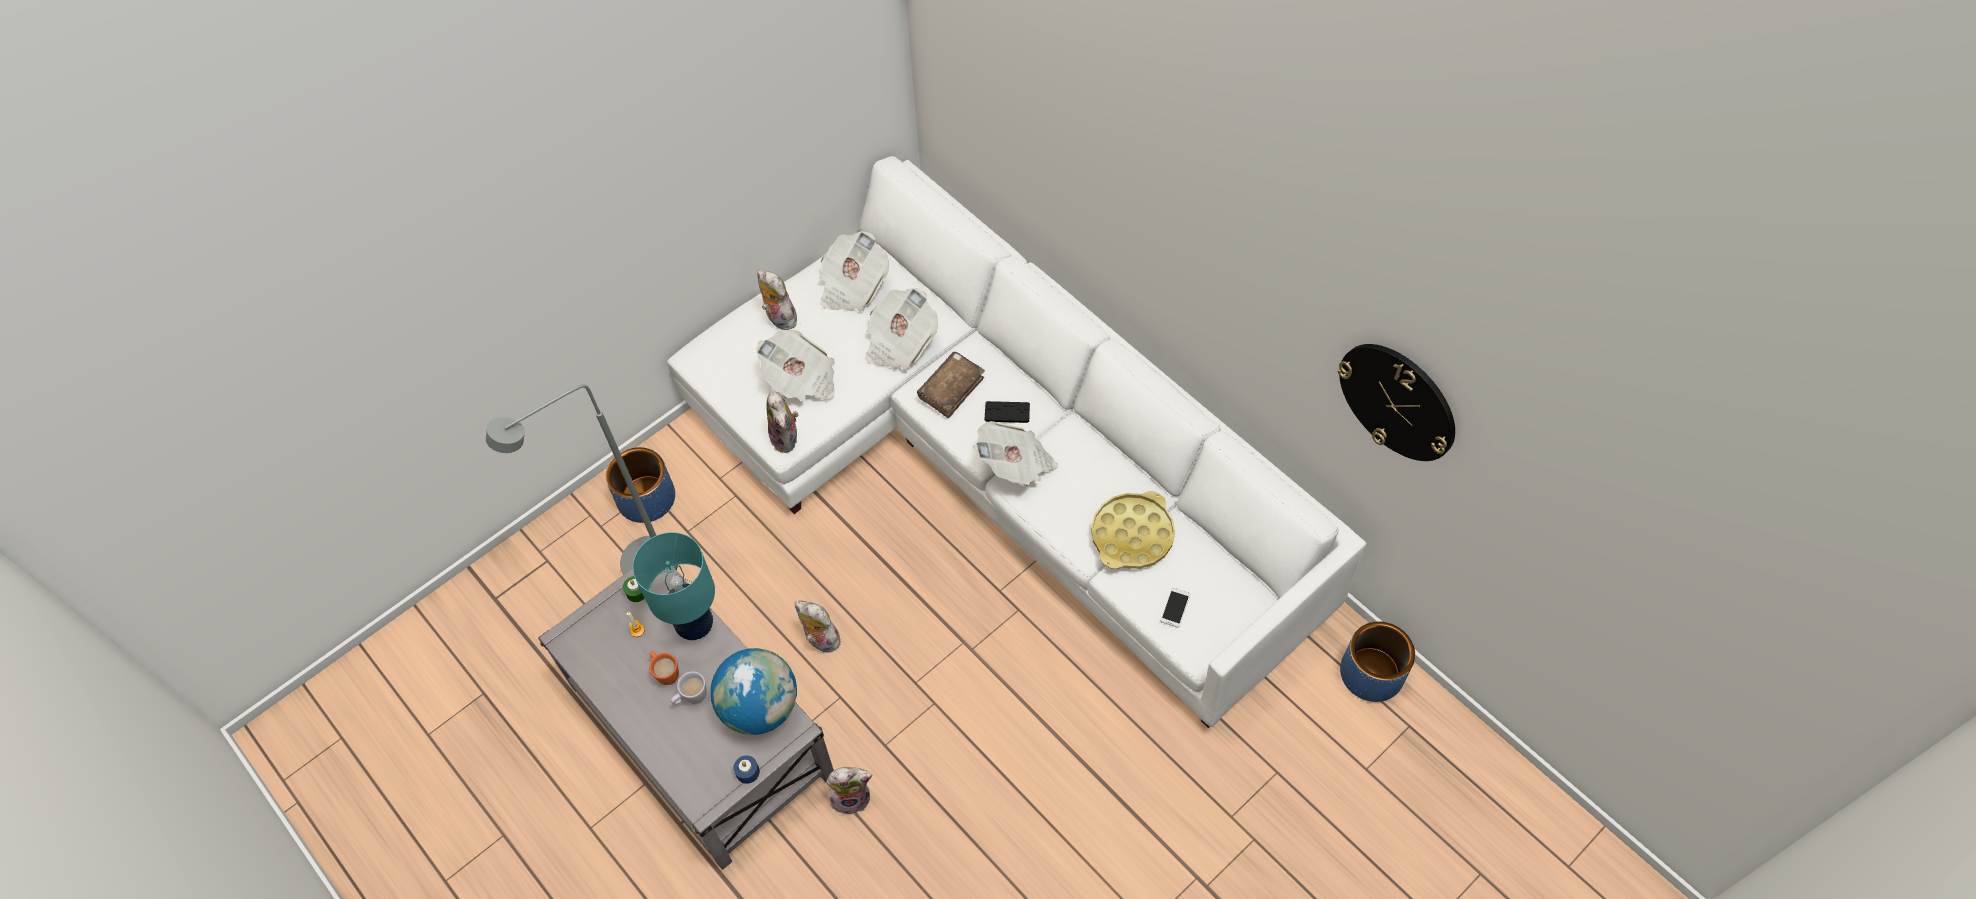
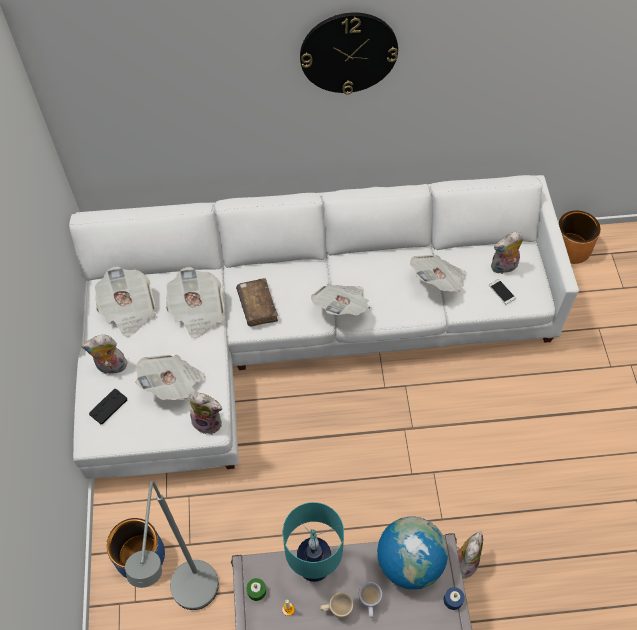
camera: 55 degrees left, 0 degrees up
(665, 672) = (336, 610): orange mug -> beige mug
(820, 640) = (339, 511): plush toy -> plush toy (503, 268)
(1007, 412) = (301, 288): black game controller -> black game controller (108, 406)
(1132, 535) = (438, 281): yellow tray -> newspaper
(1372, 673) = (570, 248): blue planter -> orange planter
(1397, 401) = (557, 60): wall clock -> wall clock (348, 52)

